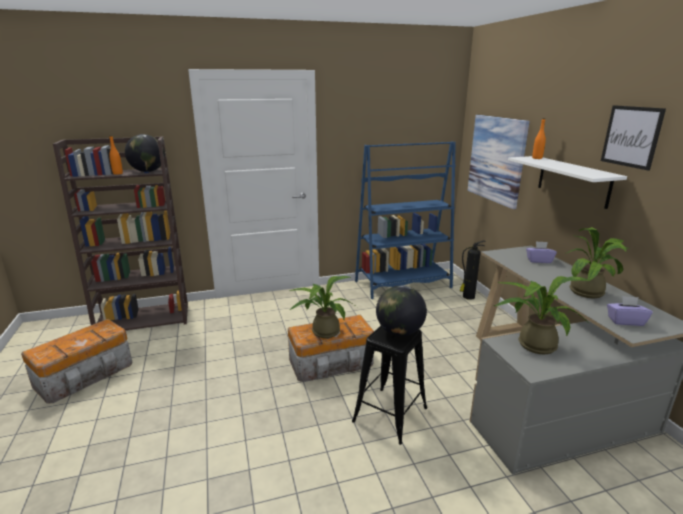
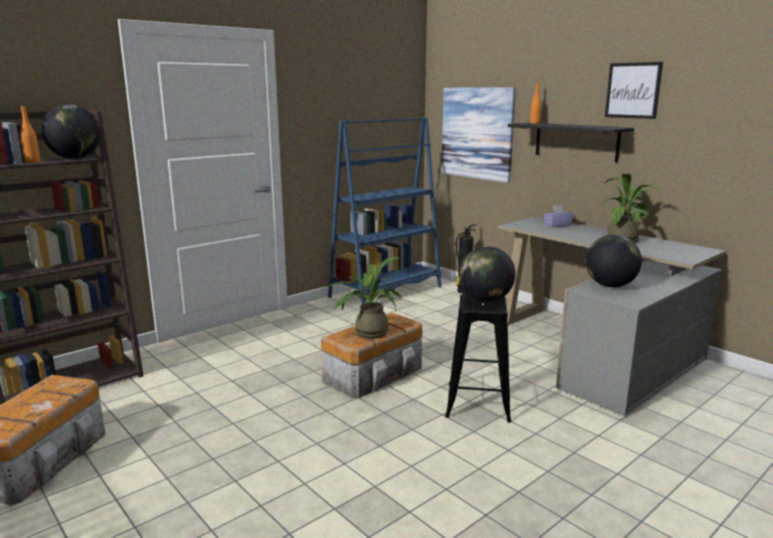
camera: 25 degrees left, 5 degrees down
(532, 343) = (610, 285): potted plant -> globe
(573, 181) = (576, 141): white shelf -> black shelf
(625, 321) = (672, 253): purple tissue box -> none

